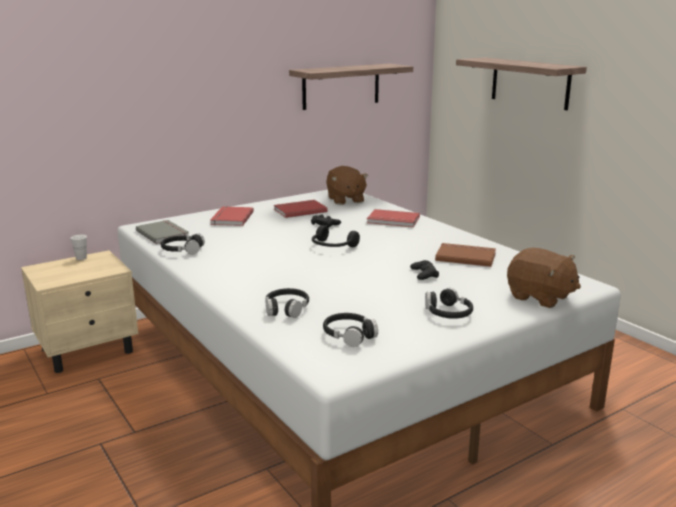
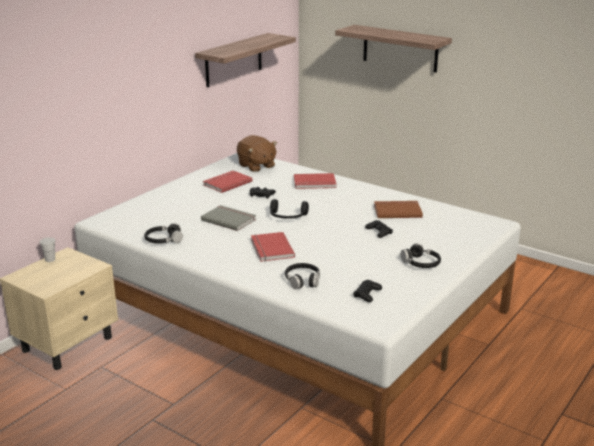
camera: 20 degrees left, 5 degrees up
(164, 233) = (129, 225): grey book -> grey book (229, 219)
(230, 218) = (173, 200): red book -> red book (270, 249)
(349, 335) = (367, 294): black headphones -> black game controller
(540, 297) = (473, 239): brown plush toy -> none

